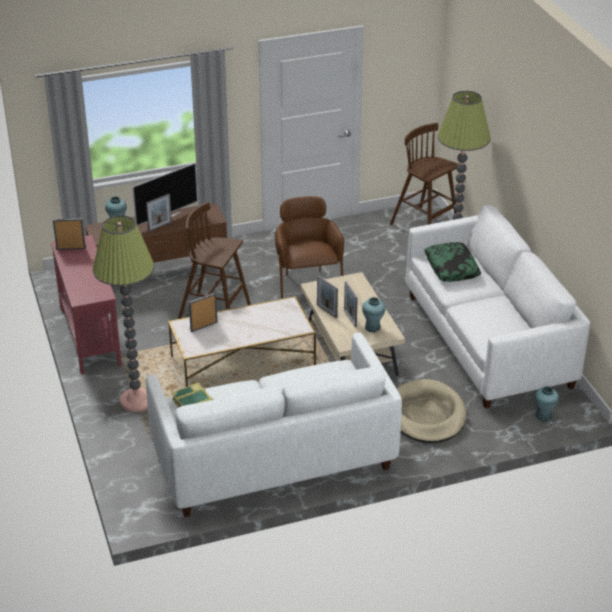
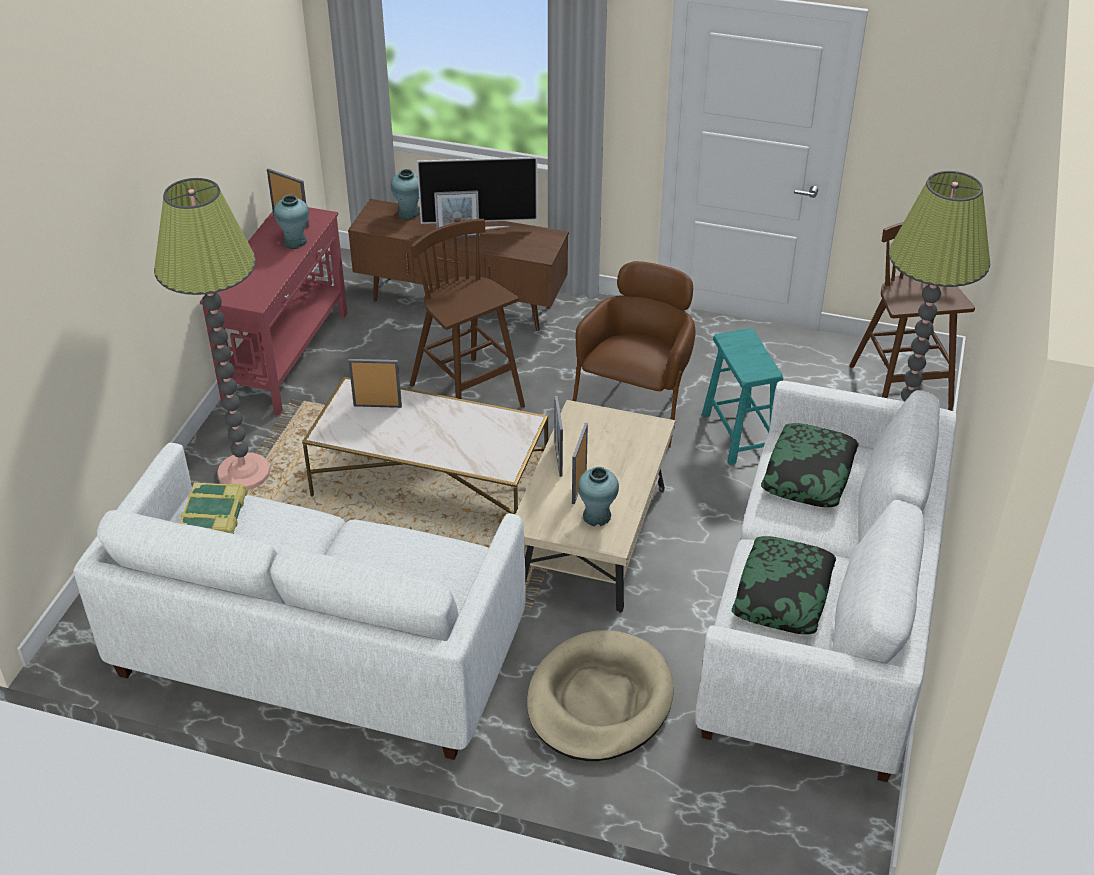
camera: 35 degrees right, 5 degrees up
(370, 276) = (739, 434): none -> turquoise stool
(491, 320) = (783, 594): none -> pillow
(543, 415) = (785, 804): turquoise vase -> turquoise vase (295, 242)

